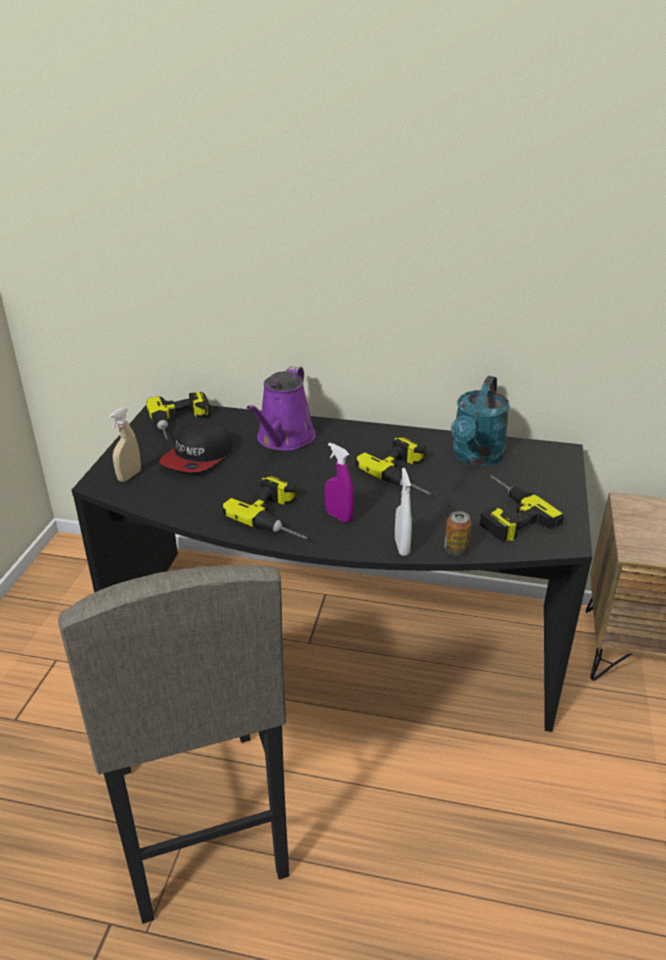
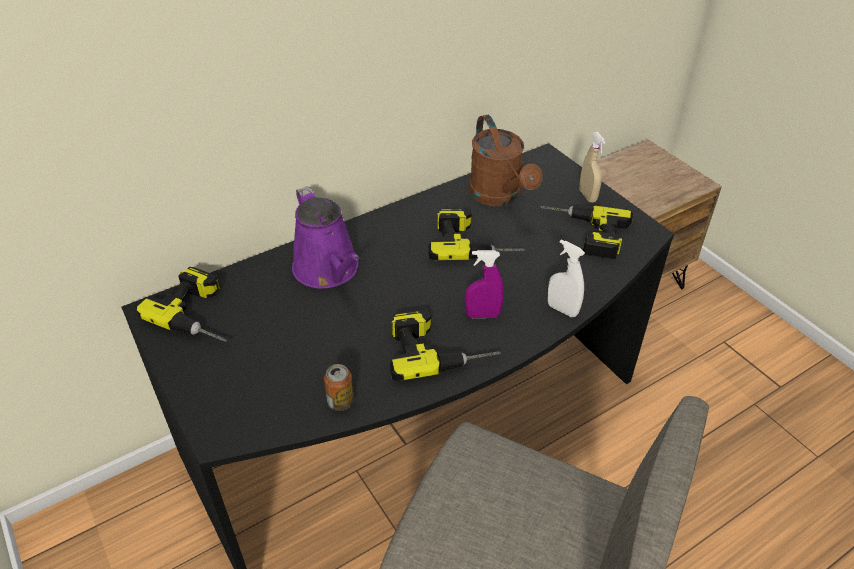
camera: 45 degrees left, 10 degrees up
(129, 476) = (239, 405): beige spray bottle -> beige spray bottle (587, 196)
(198, 457) = (277, 339): cap -> none
(456, 550) = (598, 286): can -> can (340, 402)
(475, 458) = (500, 196): turquoise watering can -> brown watering can

